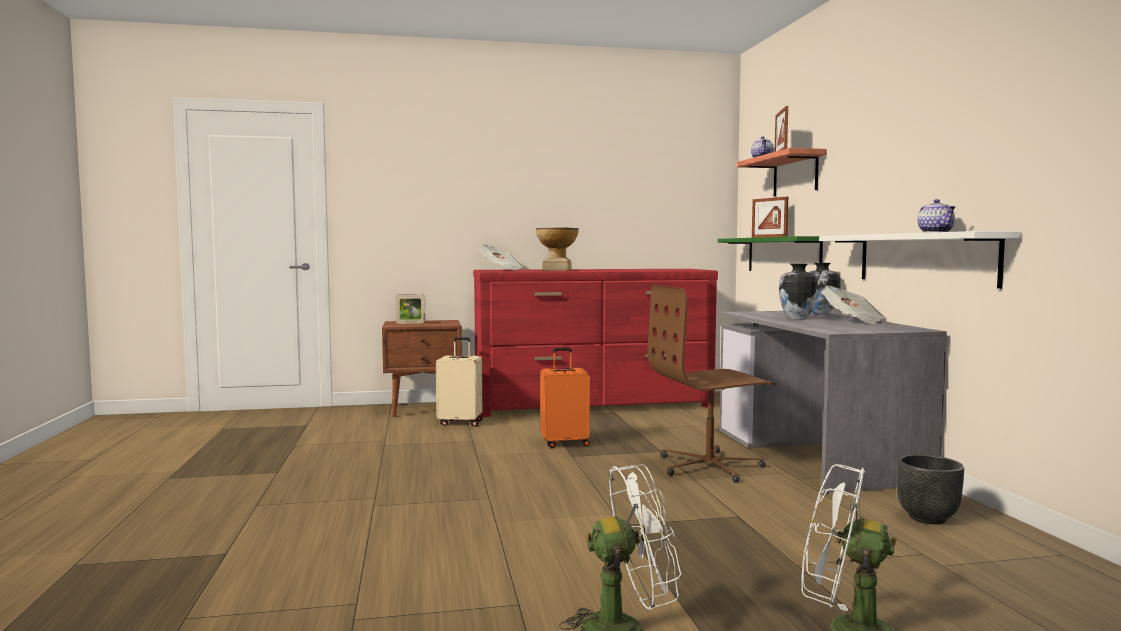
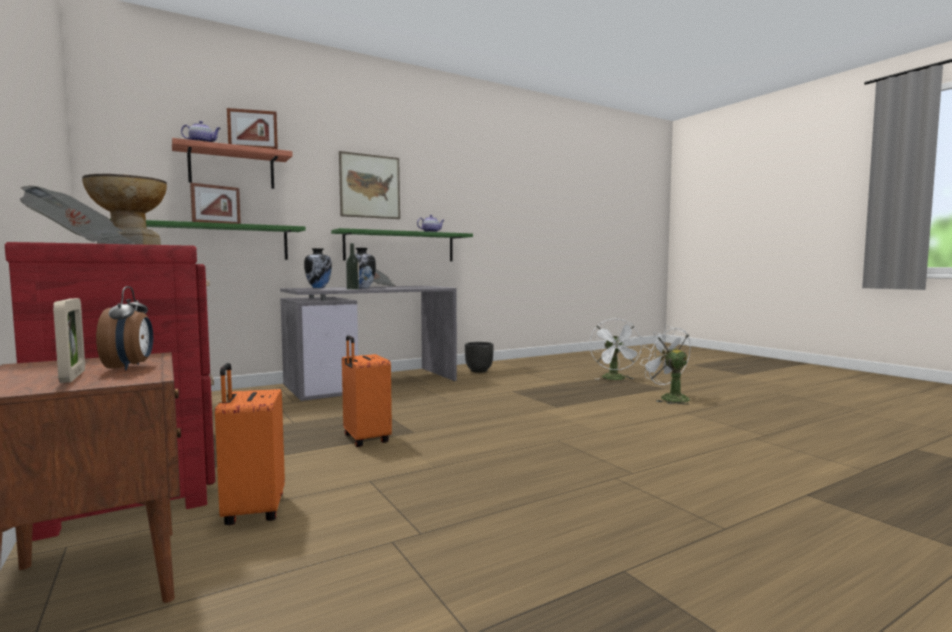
camera: 110 degrees left, 0 degrees up
(421, 324) = (129, 367): none -> alarm clock
(461, 423) = (252, 511): beige suitcase -> orange suitcase
(710, 466) = (417, 398): brown office chair -> none
(764, 317) = (353, 289): none -> bottle
(894, 164) = (370, 186): none -> picture
(924, 258) = (400, 246): white shelf -> green shelf

